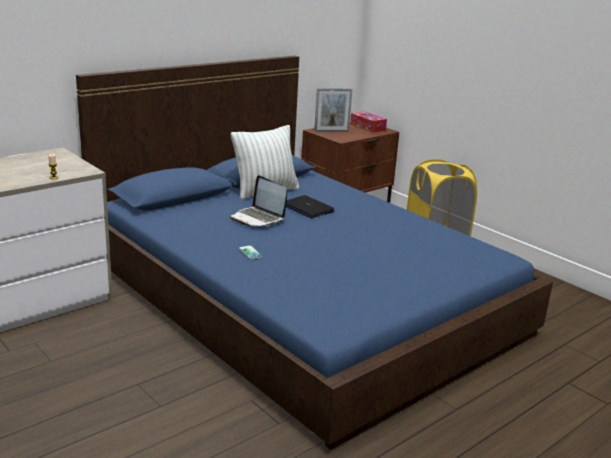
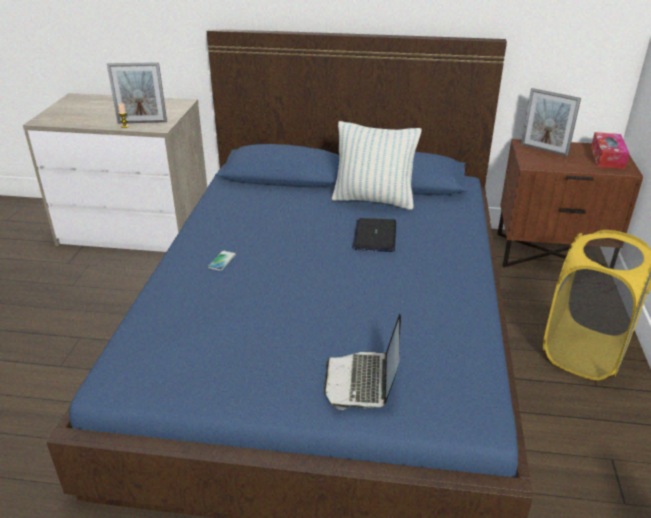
camera: 50 degrees right, 10 degrees up
(61, 171) = (142, 122): none -> picture frame
(258, 218) = (303, 227): laptop -> laptop (363, 382)

